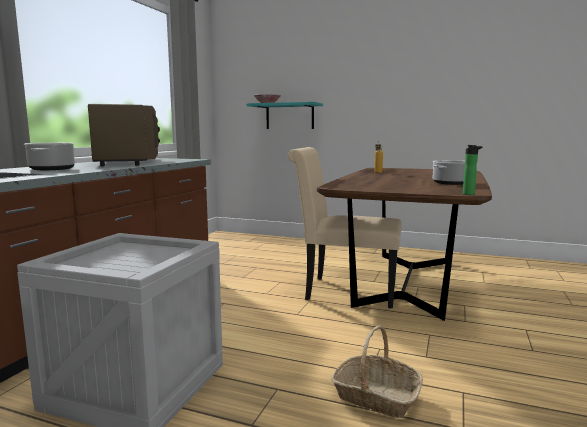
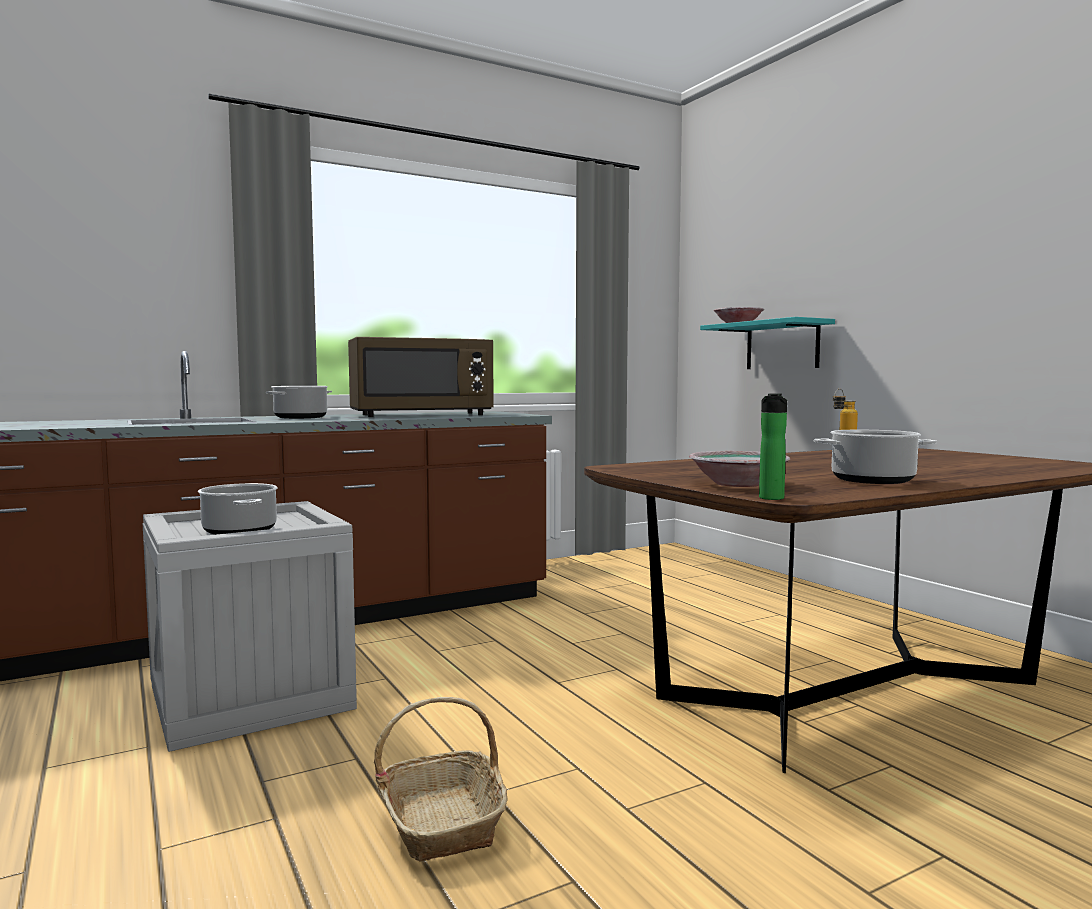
camera: 40 degrees right, 5 degrees down
(128, 162) = (421, 415): brown microwave -> brown microwave turned 45 degrees clockwise
(138, 261) = (240, 531): none -> cooking pot
(344, 291) = (695, 673): beige chair -> none
(424, 189) = (738, 484): none -> bowl

